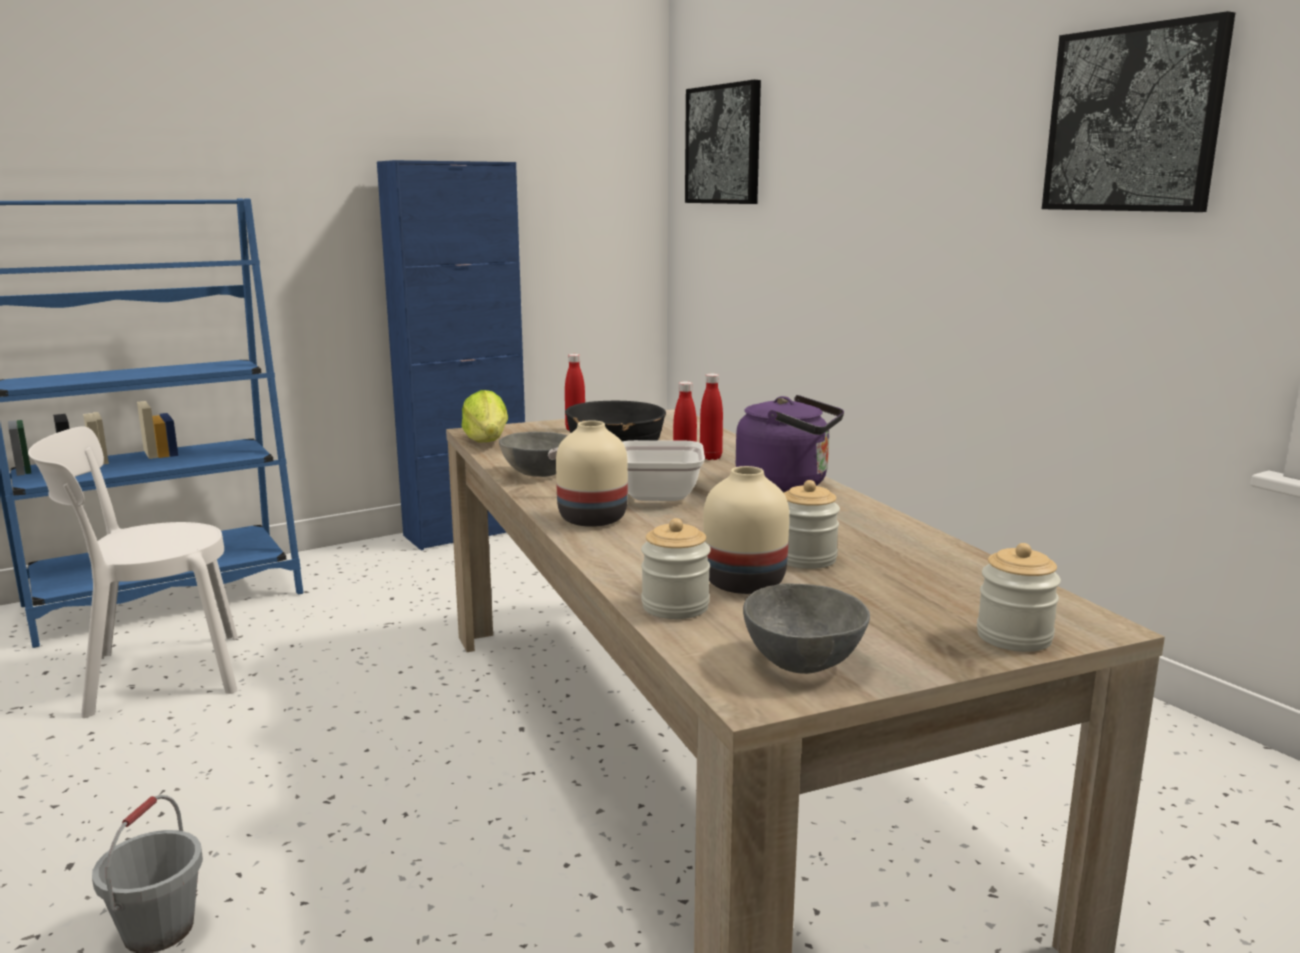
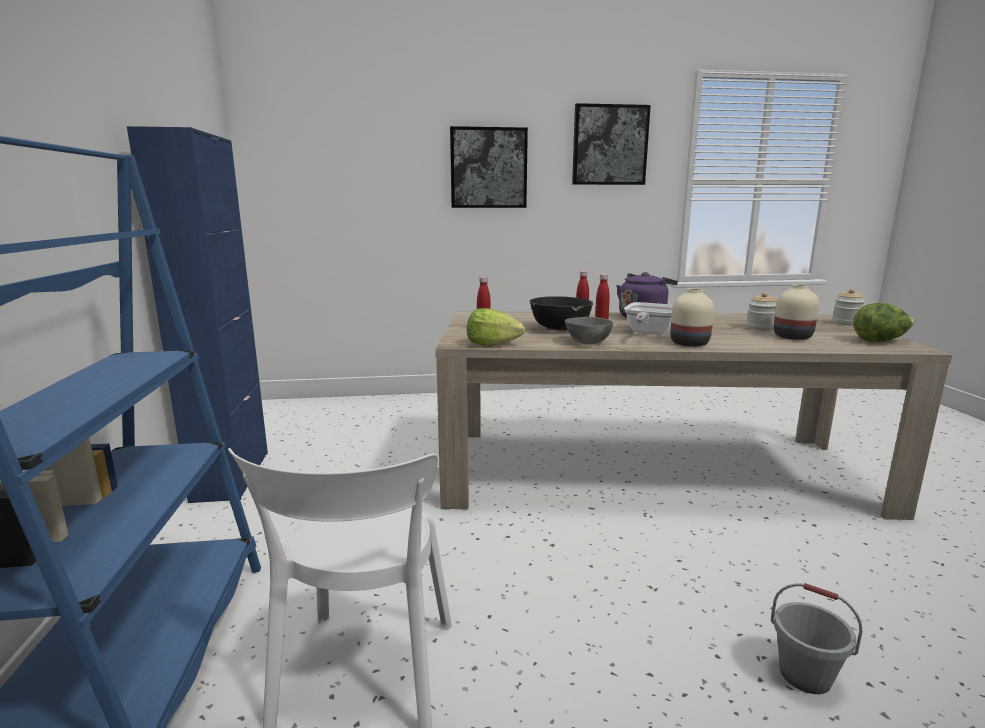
camera: 65 degrees left, 0 degrees up
(675, 606) = (825, 346): jar -> none
(724, 145) = (306, 142): picture -> picture (488, 168)
(803, 660) = (880, 341): grey bowl -> lettuce

